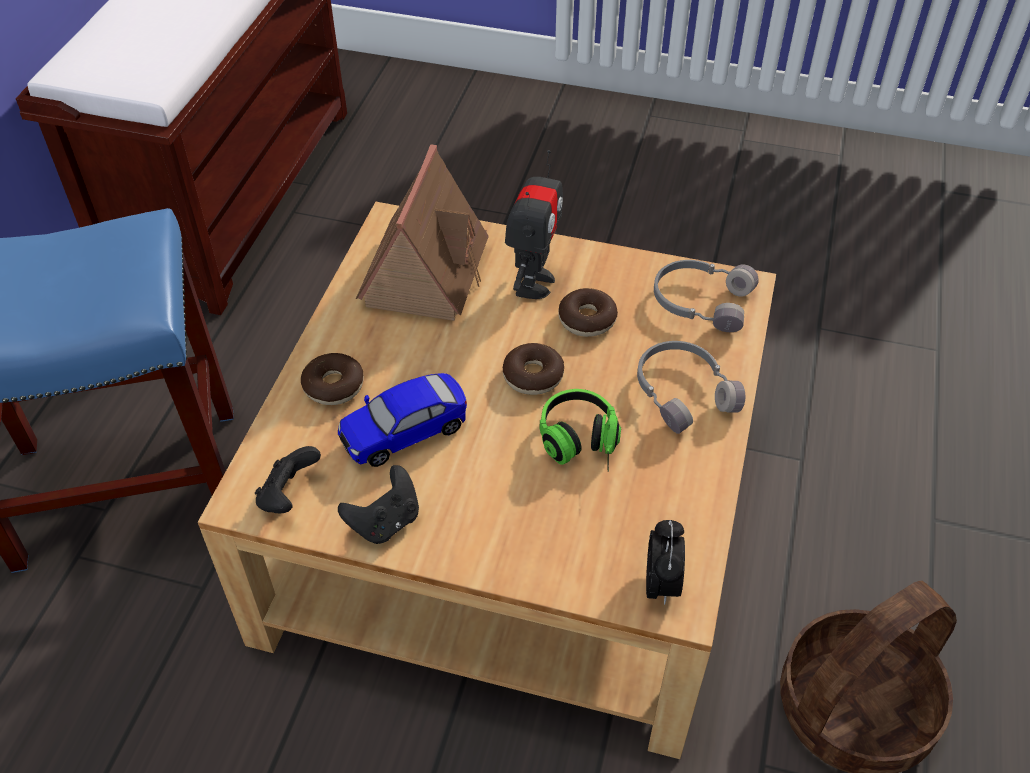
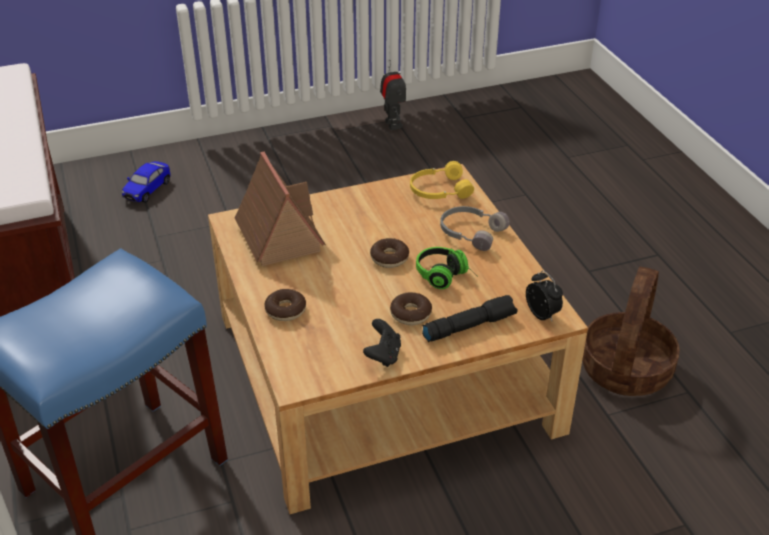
camera: 35 degrees left, 10 degrees down
(289, 496) = (318, 370): black game controller -> none
(404, 433) = (349, 313): toy car -> toy car (147, 190)
(533, 283) = (344, 217): toy robot -> toy robot (393, 124)
(539, 542) = (469, 326): none -> black flashlight
(587, 319) = (390, 221): donut -> donut (410, 314)
(701, 301) = (439, 190): grey headphones -> yellow headphones

